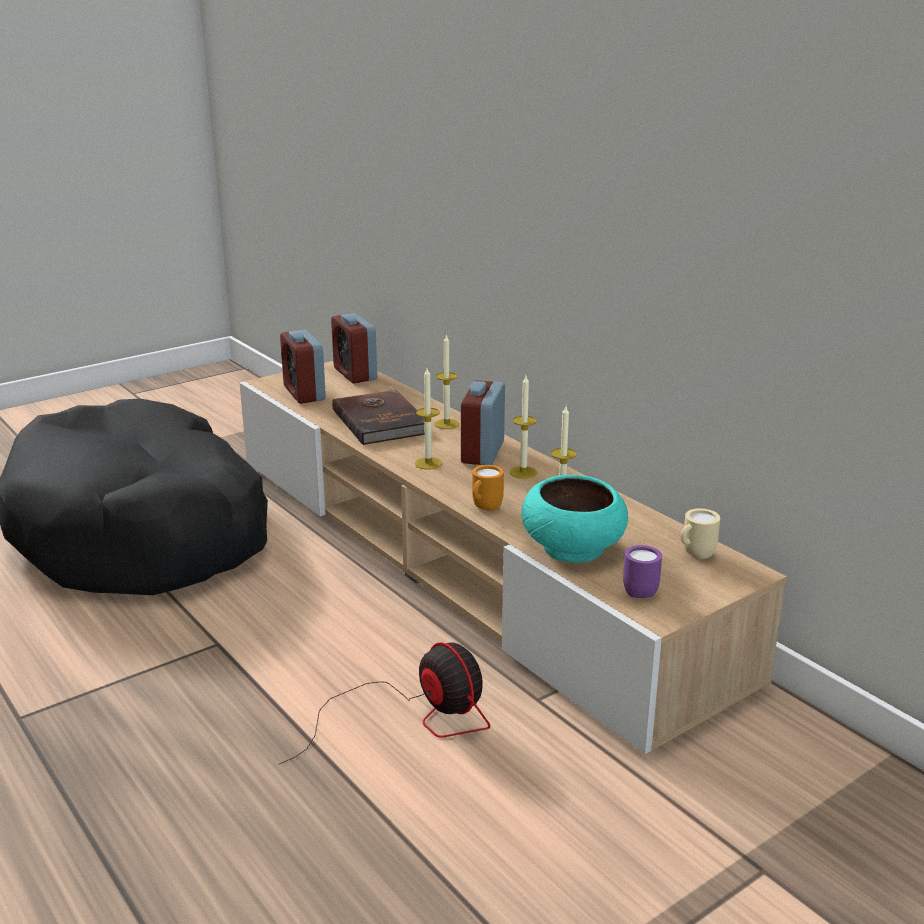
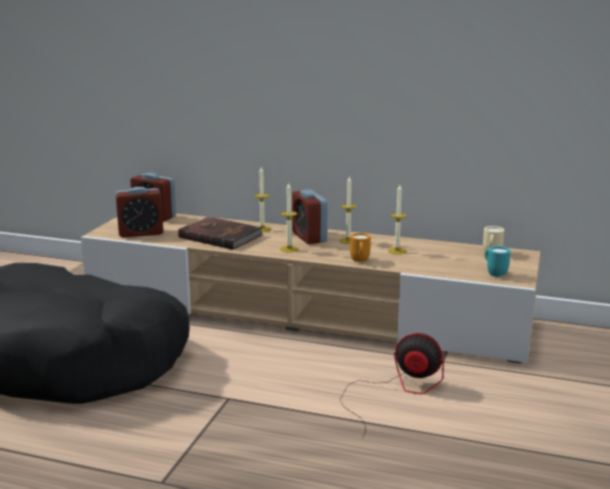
camera: 35 degrees left, 5 degrees down
(304, 393) = (141, 233): alarm clock -> alarm clock turned 45 degrees counterclockwise
(574, 547) = (434, 265): turquoise bowl -> none
(639, 591) = (494, 274): purple mug -> turquoise mug

